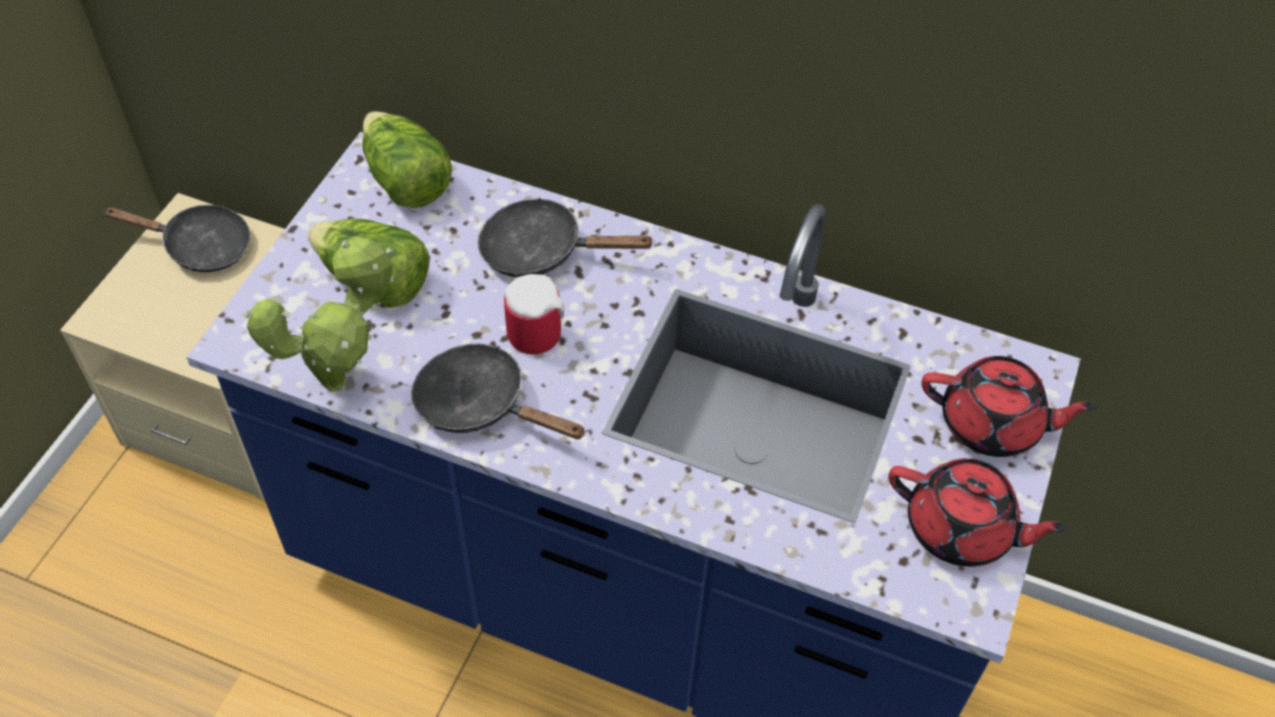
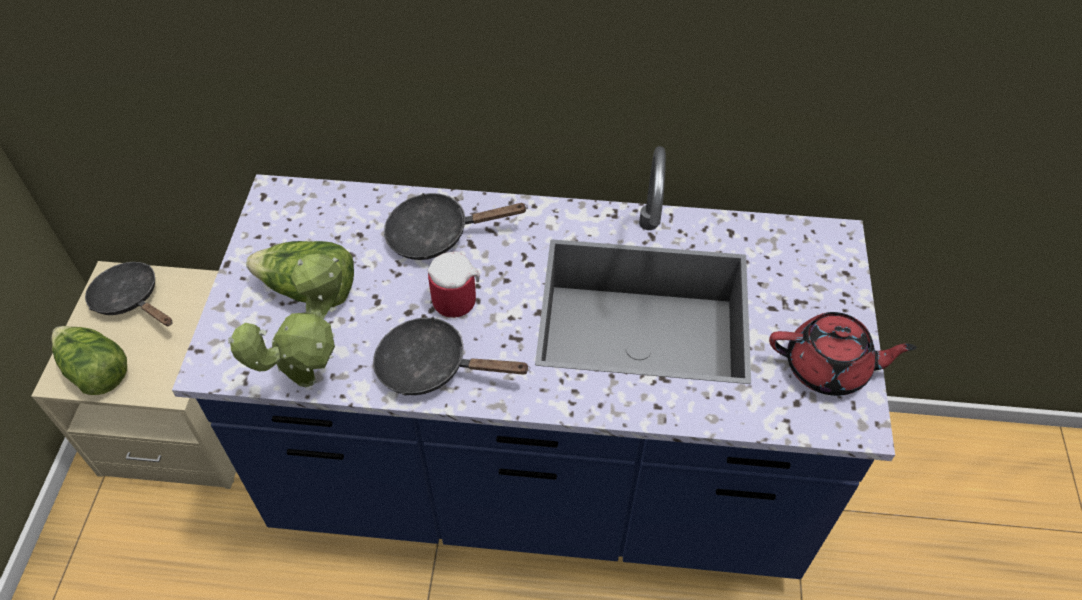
camera: 15 degrees left, 0 degrees up
(200, 247) = (131, 300): black frying pan -> black frying pan turned 135 degrees counterclockwise
(405, 180) = (307, 204): lettuce -> lettuce (95, 371)
(992, 424) = (820, 284): red teapot -> none

